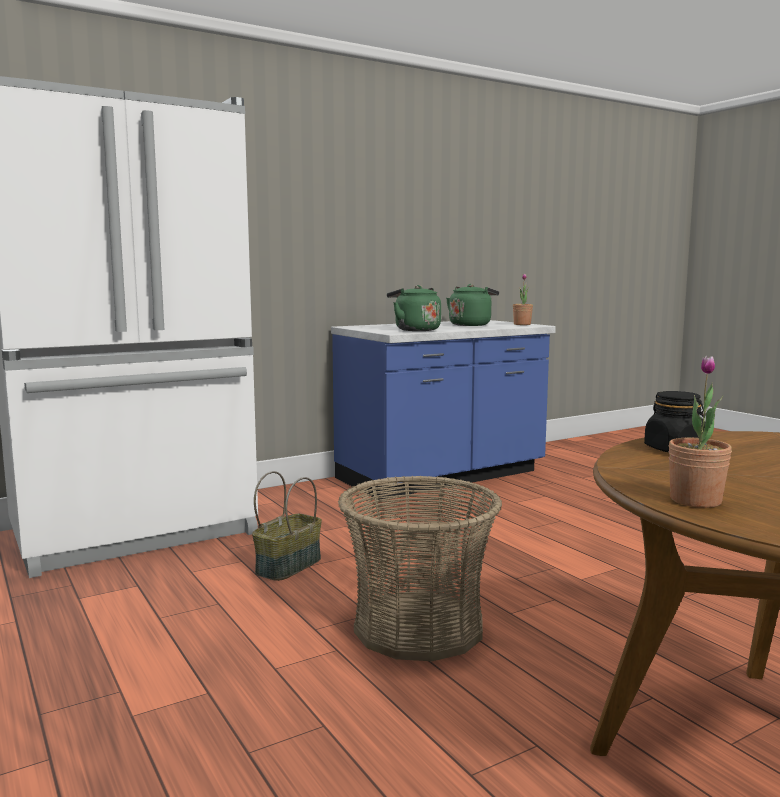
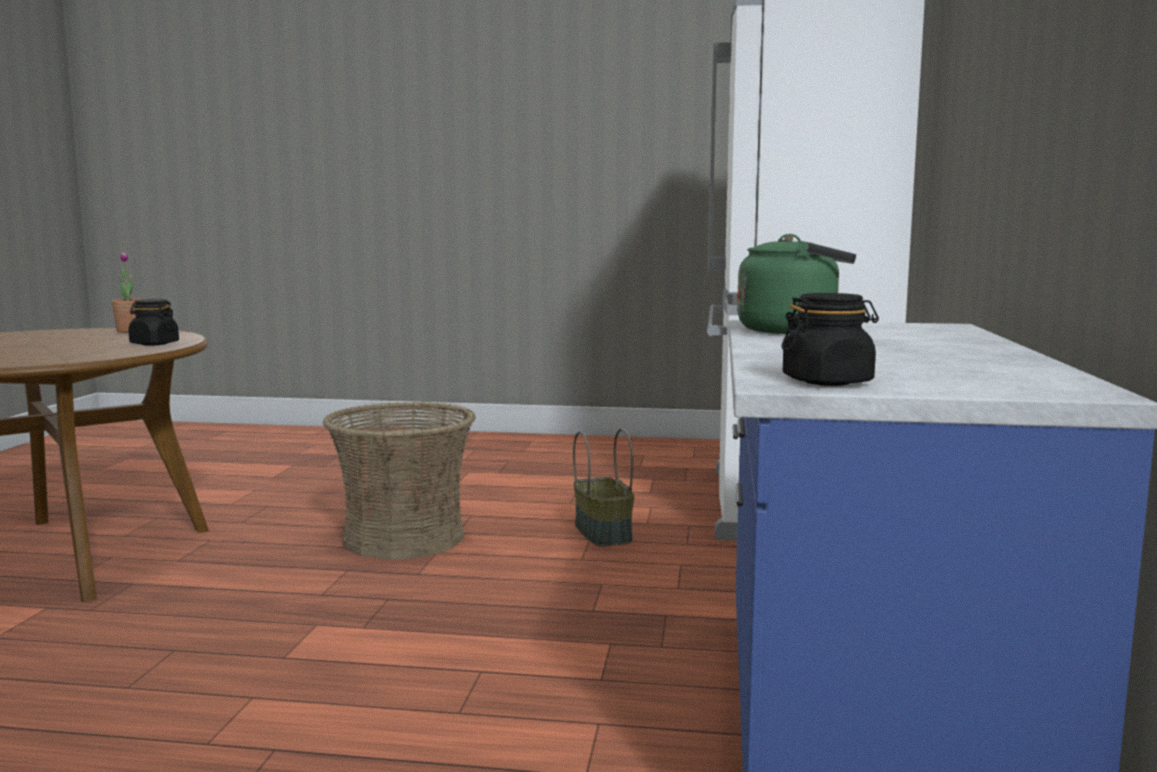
camera: 130 degrees right, 0 degrees up
(471, 325) = (879, 360): green kettle -> none
(522, 324) = (827, 381): potted plant -> black jar

